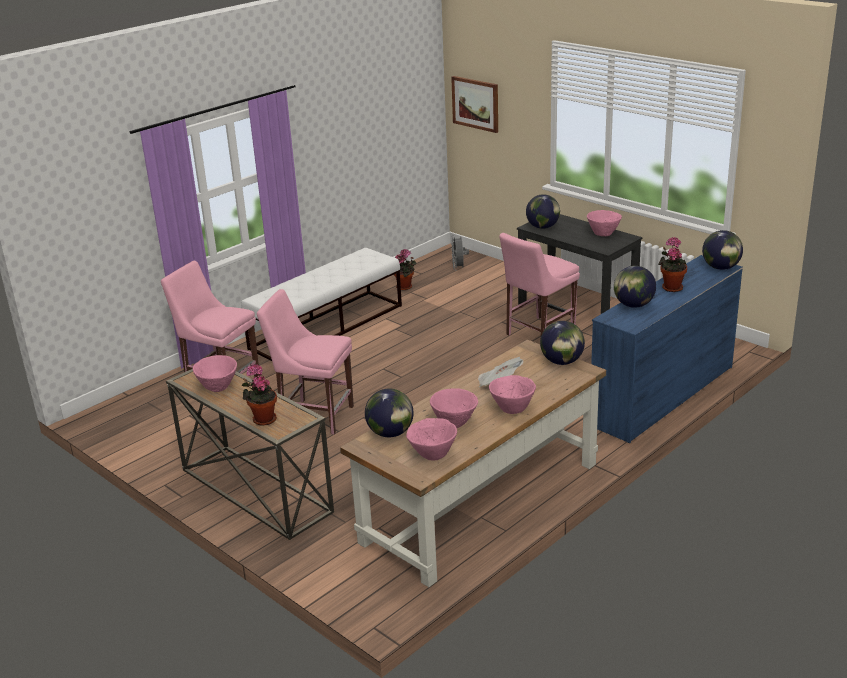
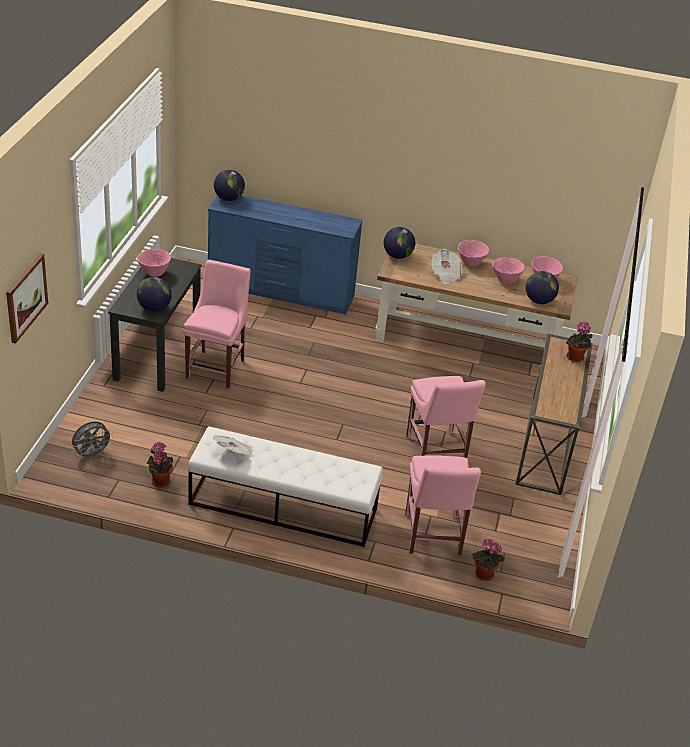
camera: 125 degrees left, 10 degrees up
(218, 388) = (562, 396): pink bowl -> none
(355, 261) = (233, 452): none -> newspaper
(537, 333) = (217, 367): pink chair -> pink chair turned 90 degrees counterclockwise
(633, 305) = (319, 225): globe -> none
(671, 287) = (278, 214): potted plant -> potted plant (483, 575)

